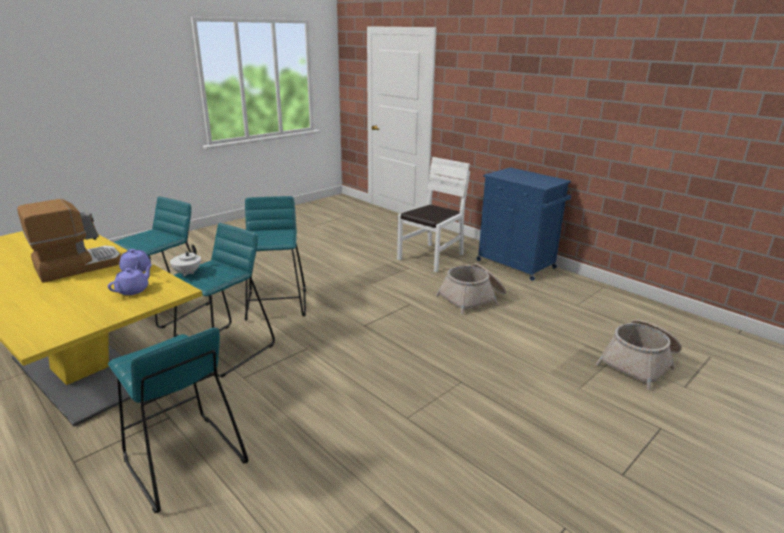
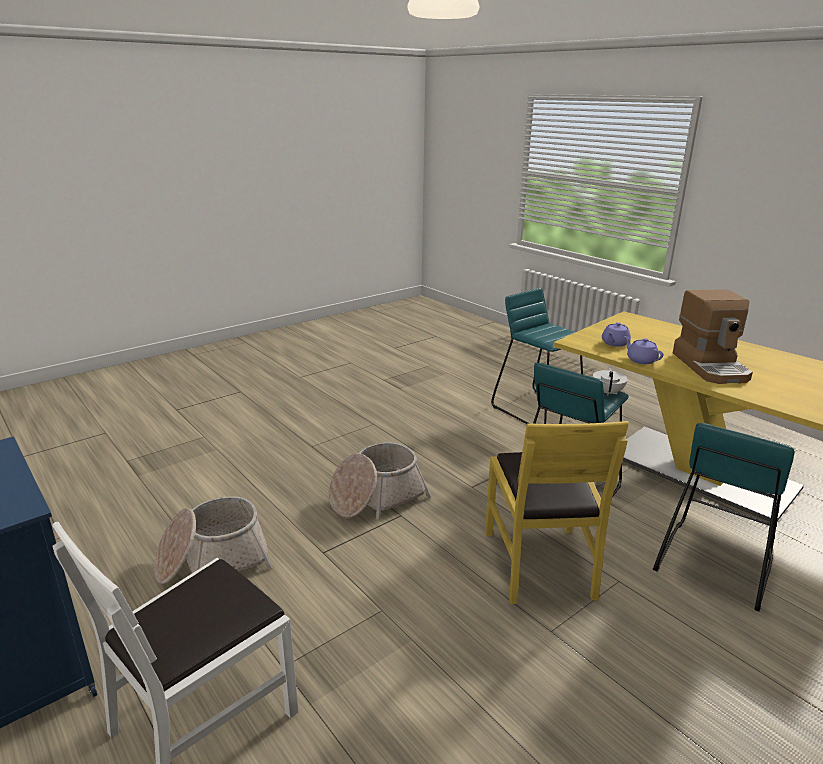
camera: 175 degrees left, 0 degrees up
(78, 266) = (711, 366): coffee machine -> coffee machine turned 60 degrees counterclockwise
(277, 304) = (539, 562): turquoise stool -> yellow chair
(639, 363) = (111, 453): basket -> basket (376, 497)

